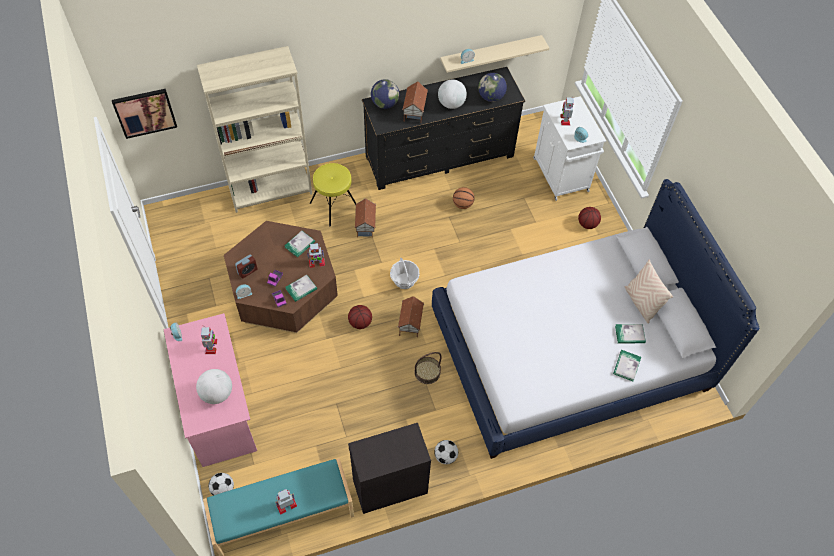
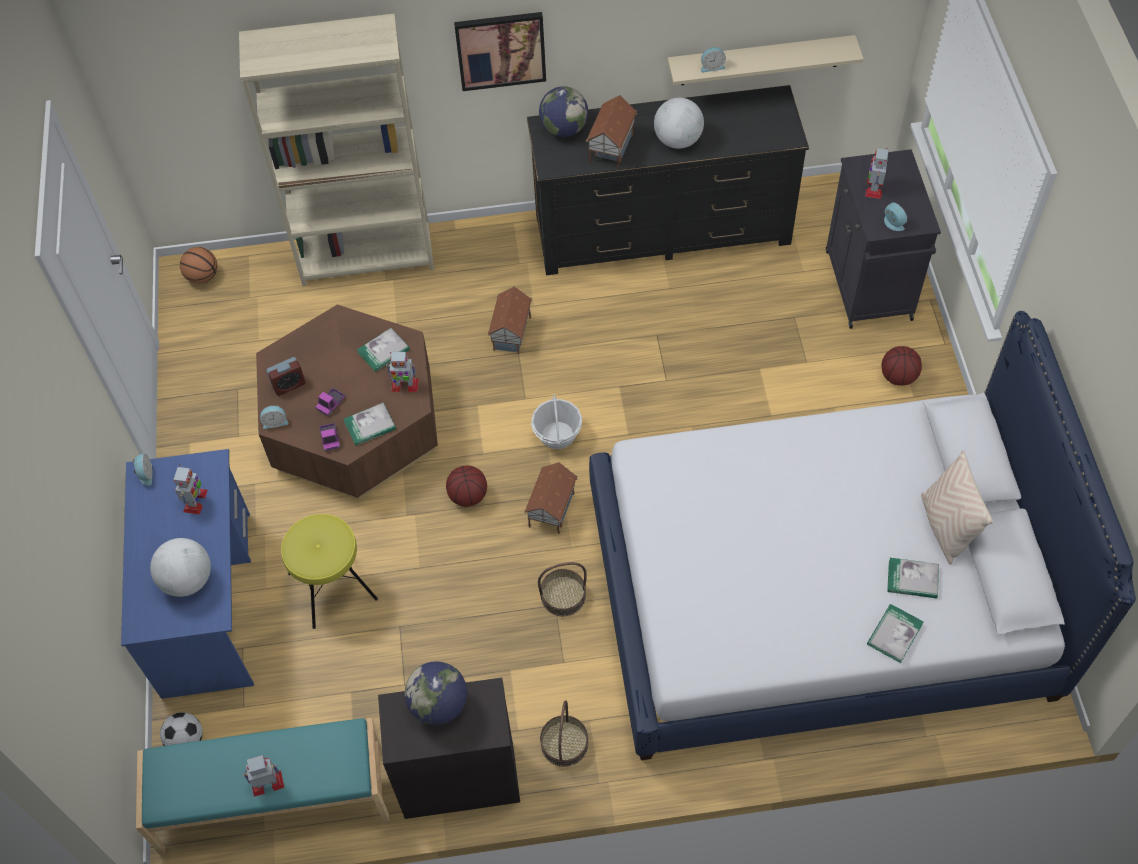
camera: 15 degrees right, 0 degrees up
(145, 112) = (156, 103): picture -> picture (501, 50)
(218, 406) = (207, 603): pink desk -> blue desk
(335, 206) = (467, 294): yellow stool -> yellow stool (333, 586)
(445, 456) = (564, 743): football -> basket
(462, 204) = (685, 316): basketball -> basketball (203, 276)
(491, 97) = (749, 135): globe -> globe (439, 704)
(561, 176) = (869, 287): white cabinet -> black cabinet

